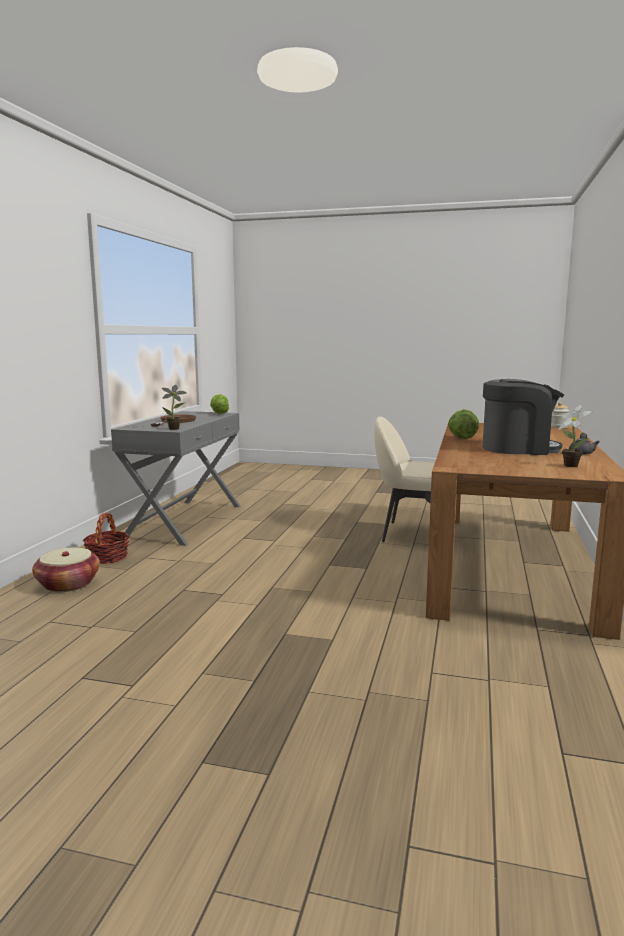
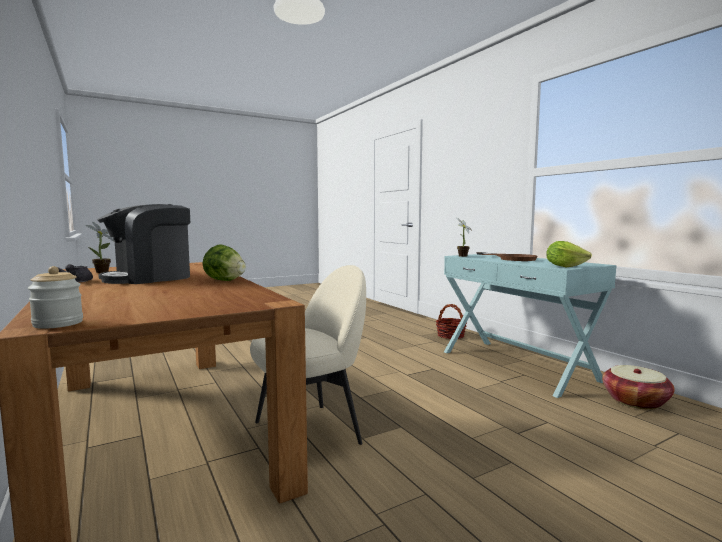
camera: 135 degrees right, 5 degrees down
(68, 584) = (418, 325): basket -> basket (635, 401)
(185, 521) = (517, 365): grey console table -> turquoise console table

